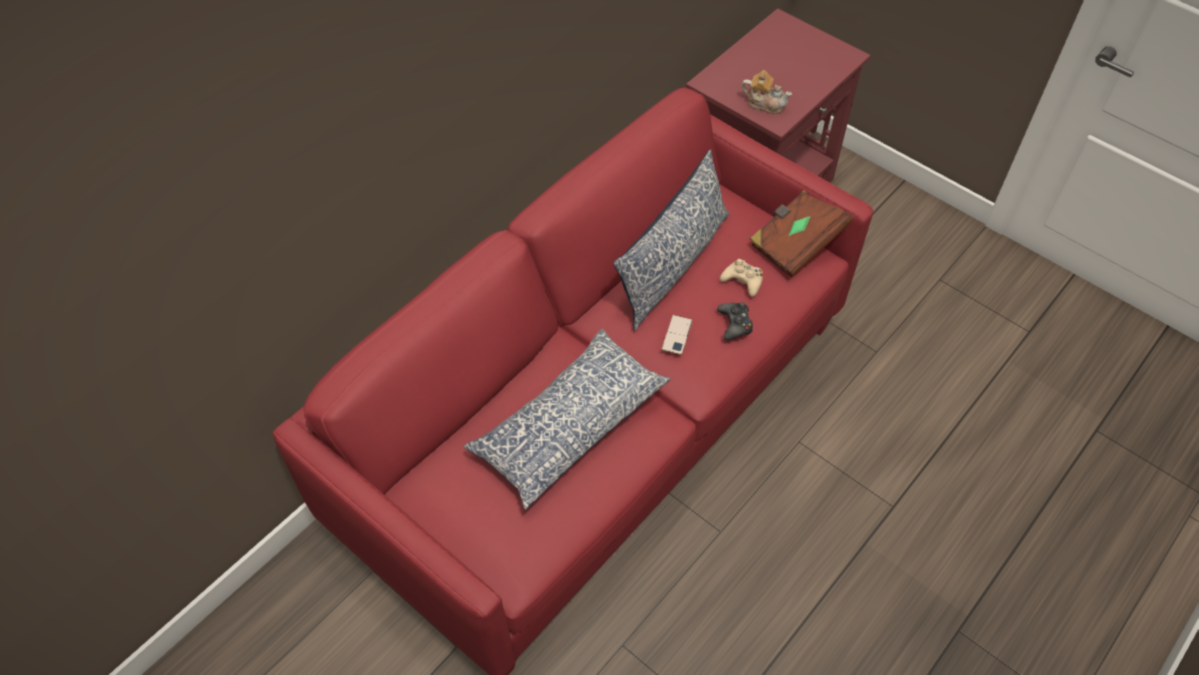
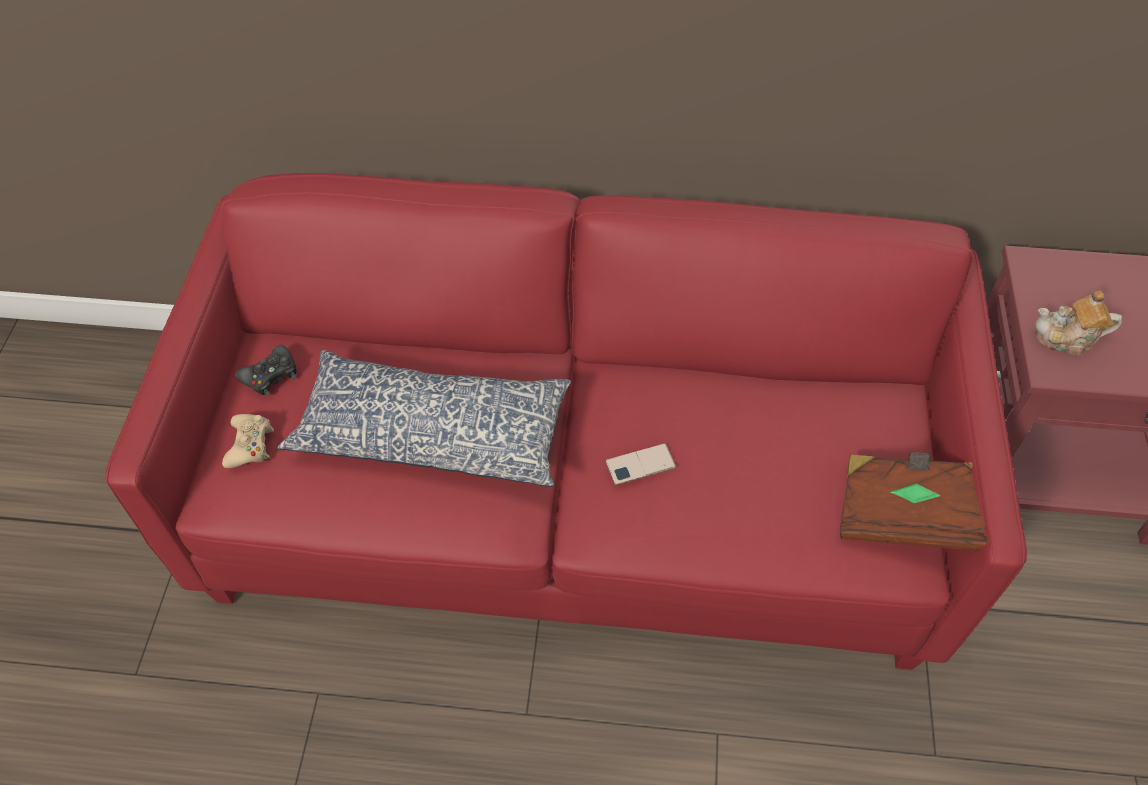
camera: 55 degrees right, 0 degrees up
(672, 264) = (741, 402): pillow -> none
(735, 324) = (709, 516): black game controller -> black game controller (271, 375)
(743, 281) = (783, 487): beige game controller -> beige game controller (250, 445)
(765, 103) = (1066, 339): teapot -> teapot turned 105 degrees clockwise

